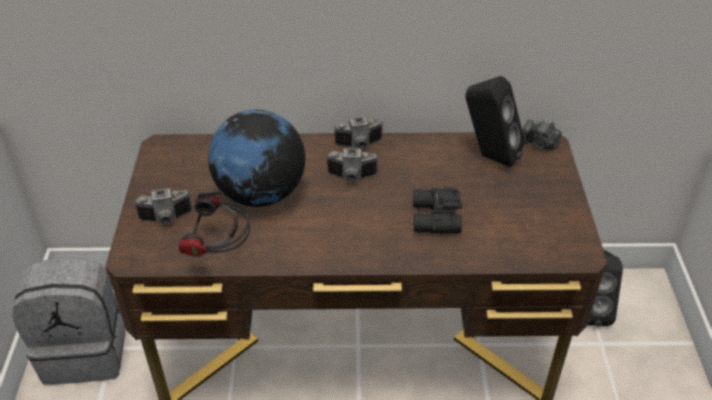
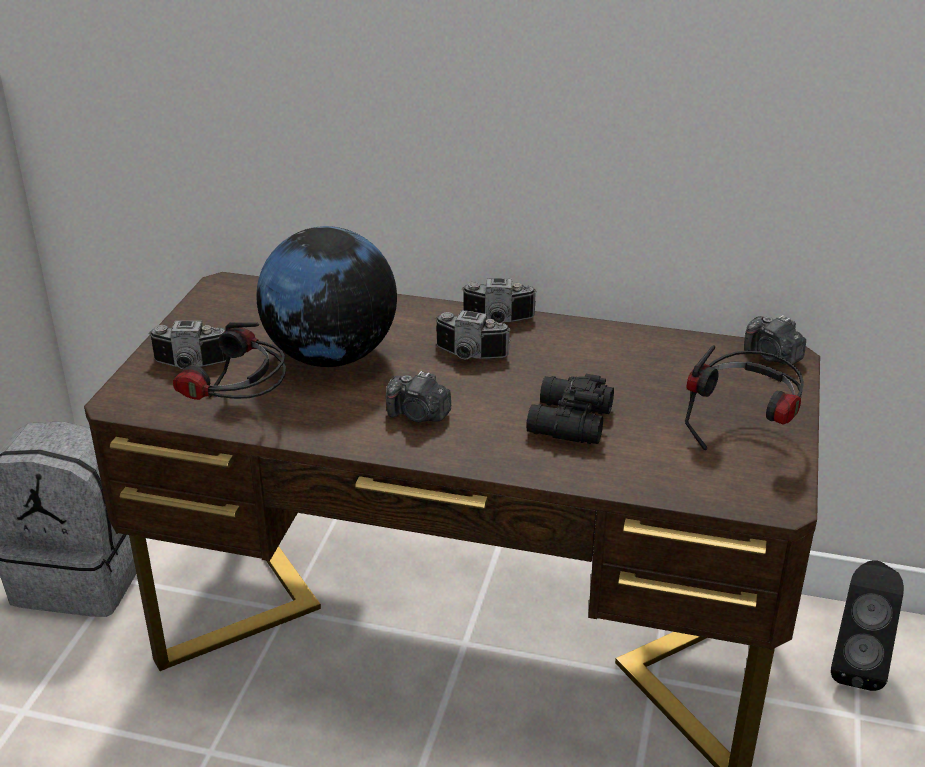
camera: 15 degrees right, 10 degrees down
(338, 231) = (418, 415): none -> camera
(489, 156) = (685, 360): black speaker -> none
(544, 207) = (744, 433): none -> headphones

